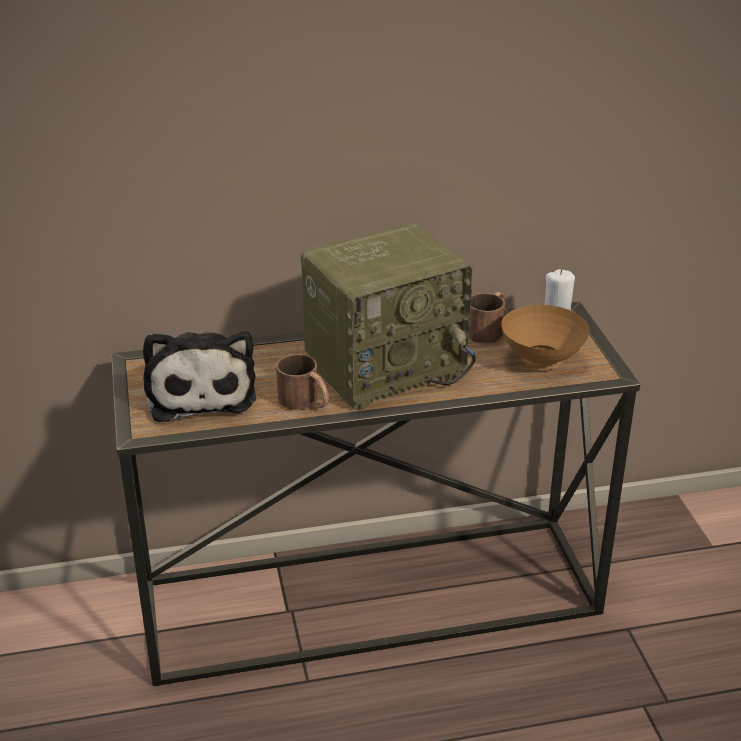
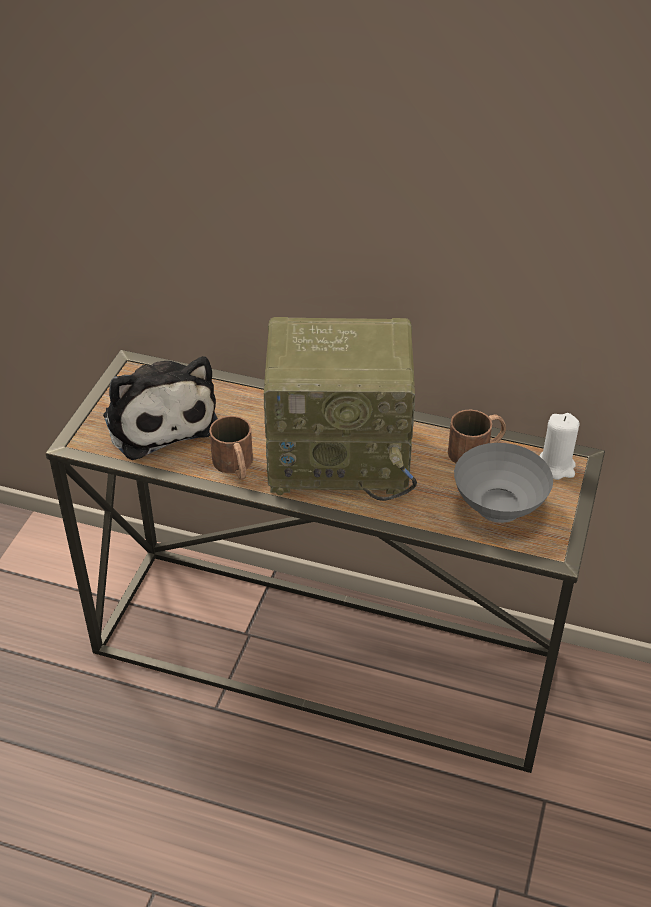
camera: 30 degrees right, 10 degrees up
(200, 392) = (158, 419): plush toy -> plush toy turned 45 degrees counterclockwise
(542, 361) = (499, 508): brown bowl -> grey bowl

